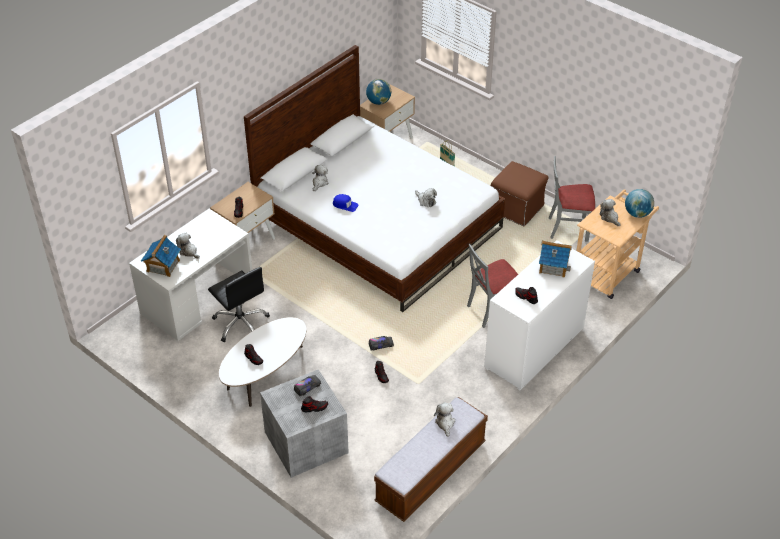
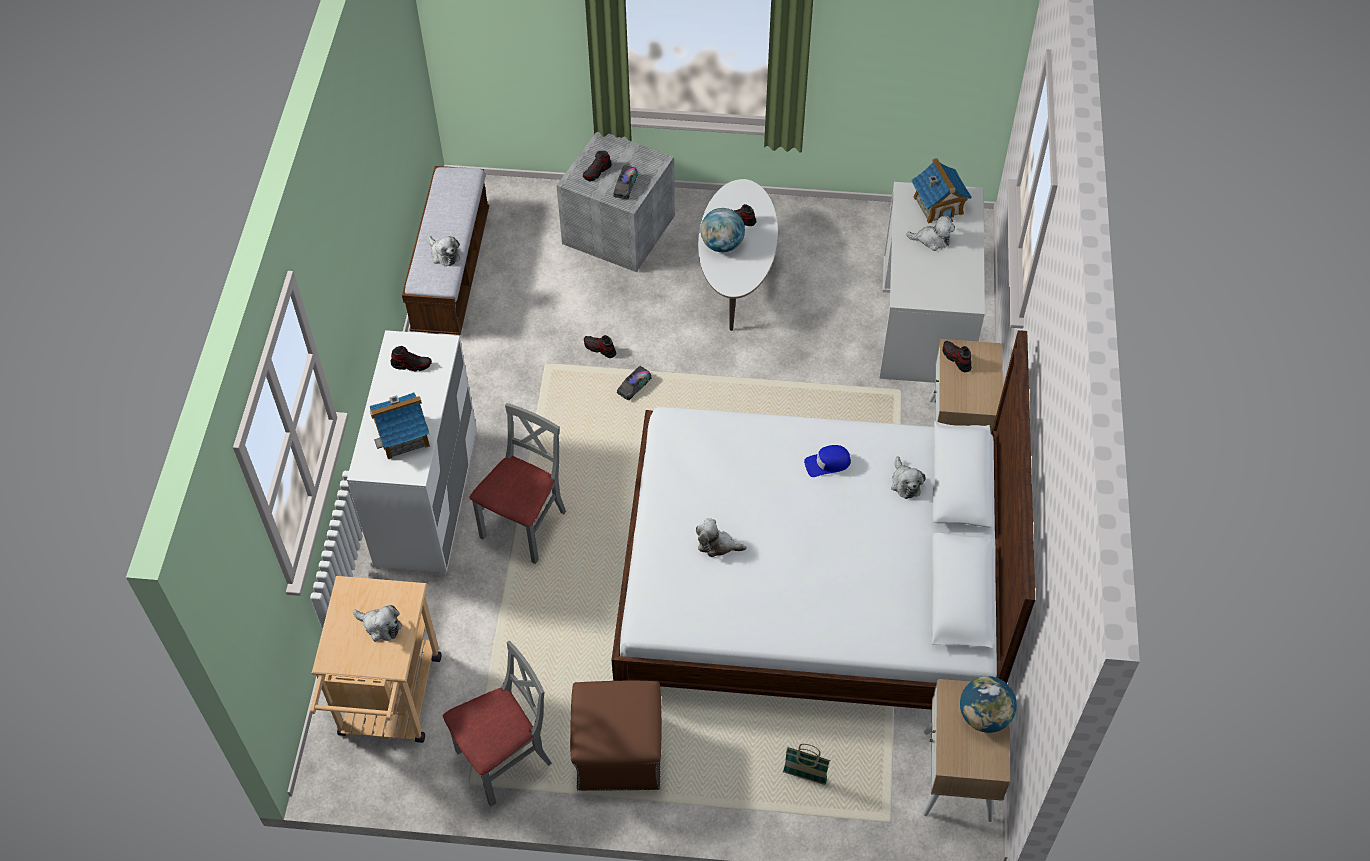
camera: 145 degrees right, 10 degrees up
(241, 323) = (835, 317): black office chair -> none
(637, 214) = (337, 661): globe -> globe (722, 245)

